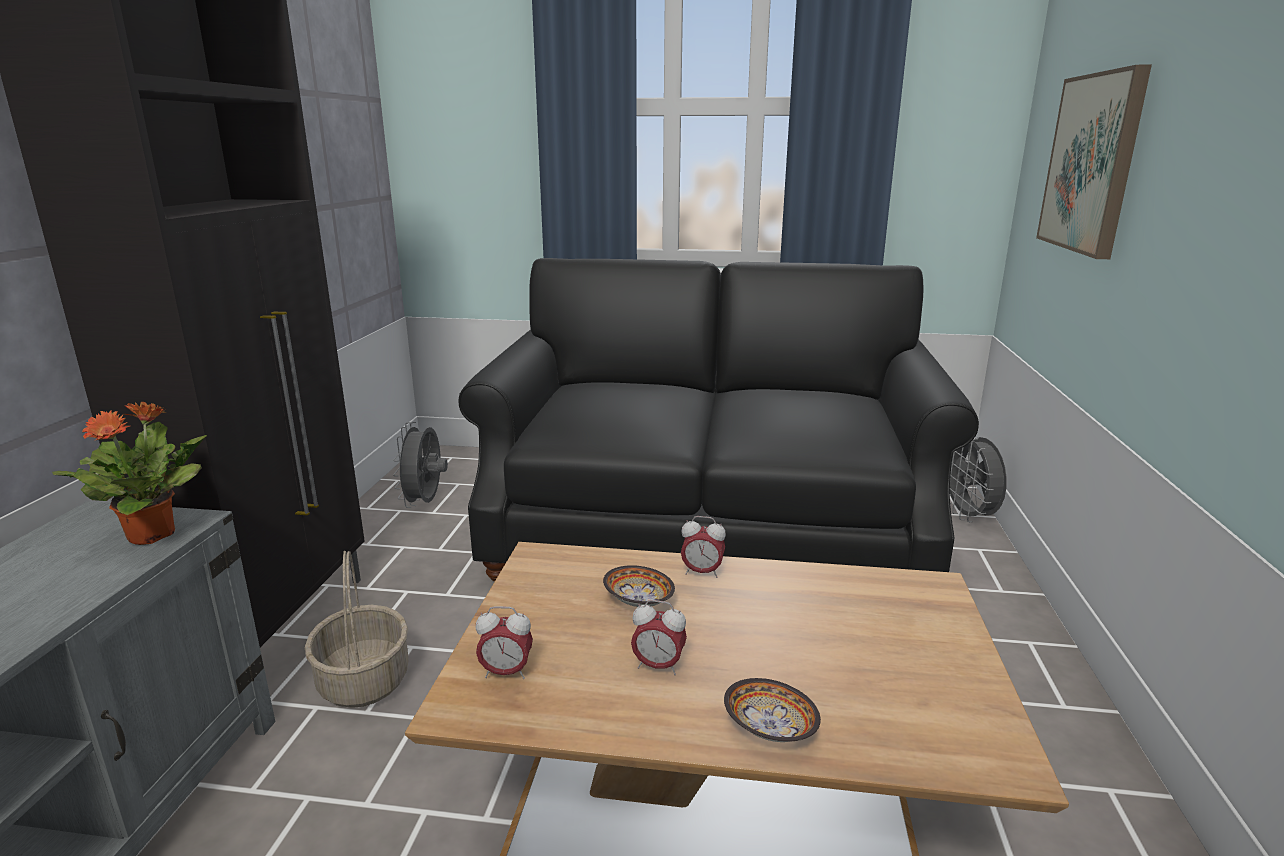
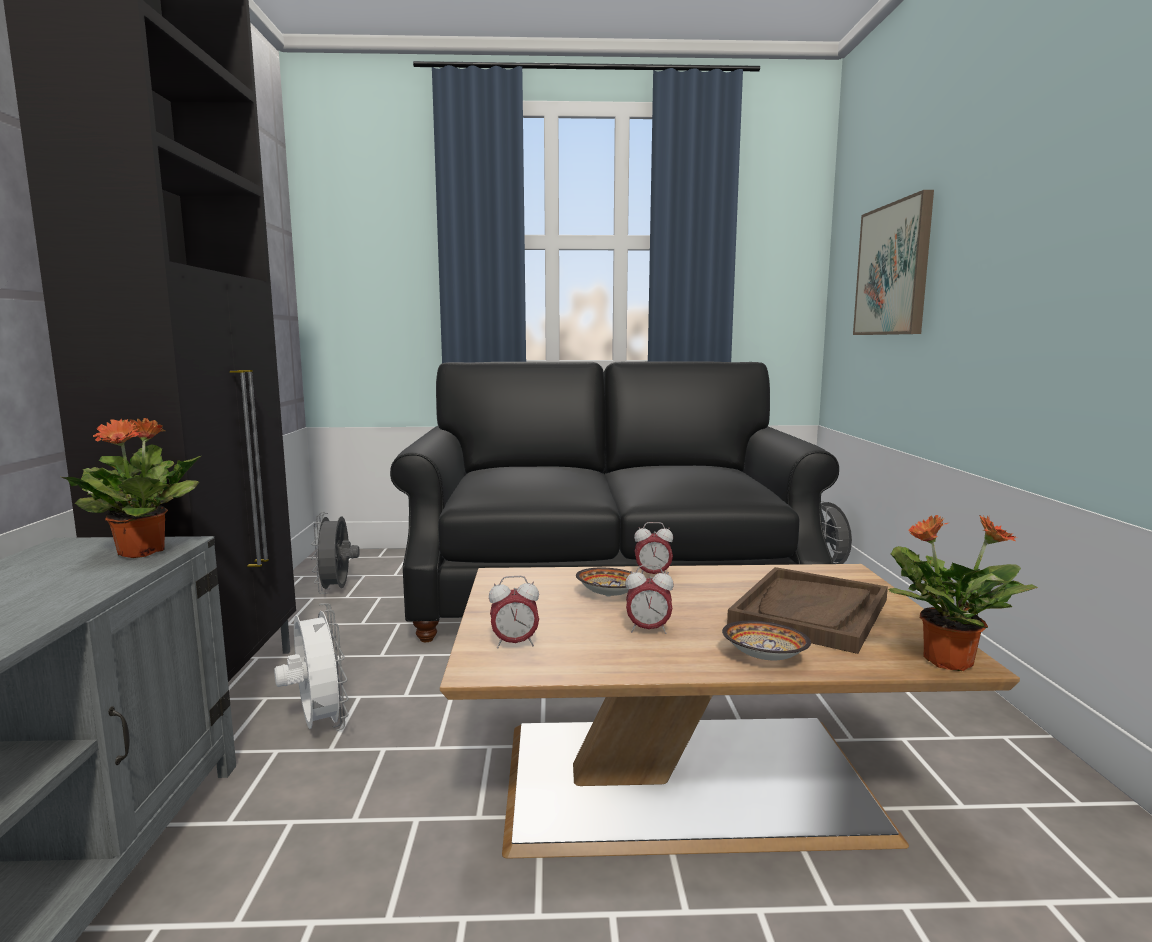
camera: 10 degrees left, 10 degrees down
(363, 680) = (318, 726): basket -> white fan
(859, 655) = (810, 612): none -> brown tray
(987, 761) = (945, 660): none -> potted plant

